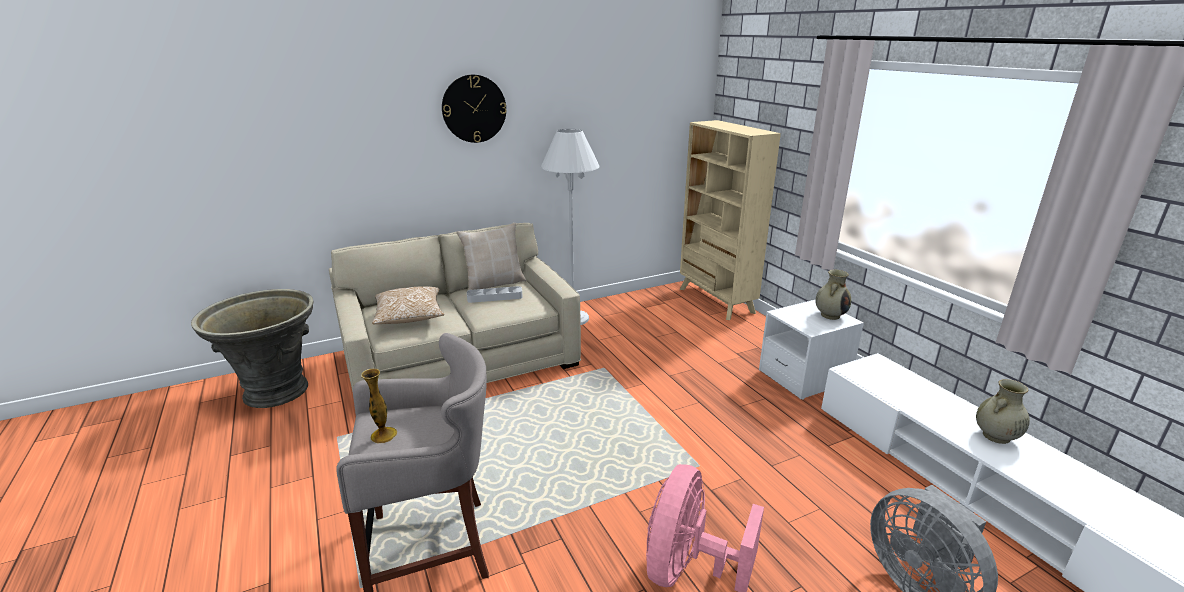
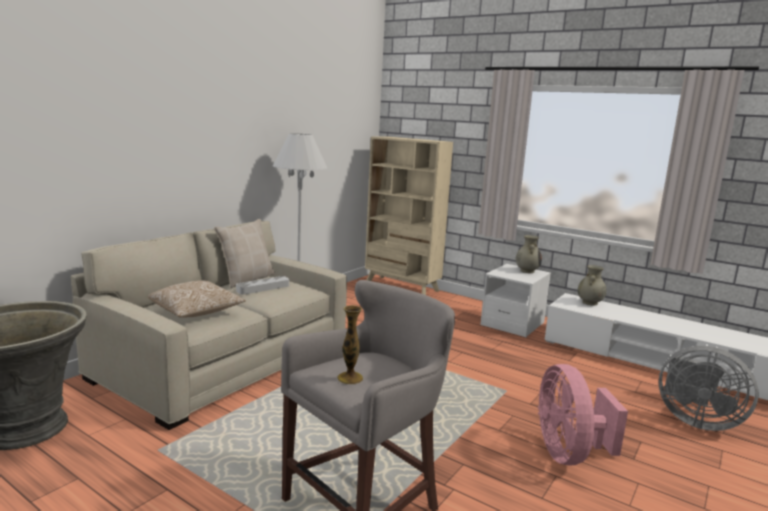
camera: 30 degrees left, 10 degrees down
(474, 109) = (214, 110): wall clock -> none
(995, 436) = (673, 323): beige vase -> beige vase (589, 303)

